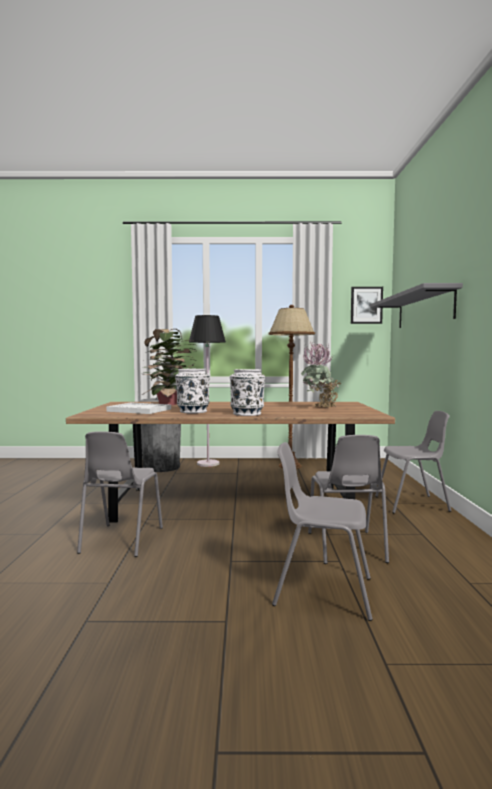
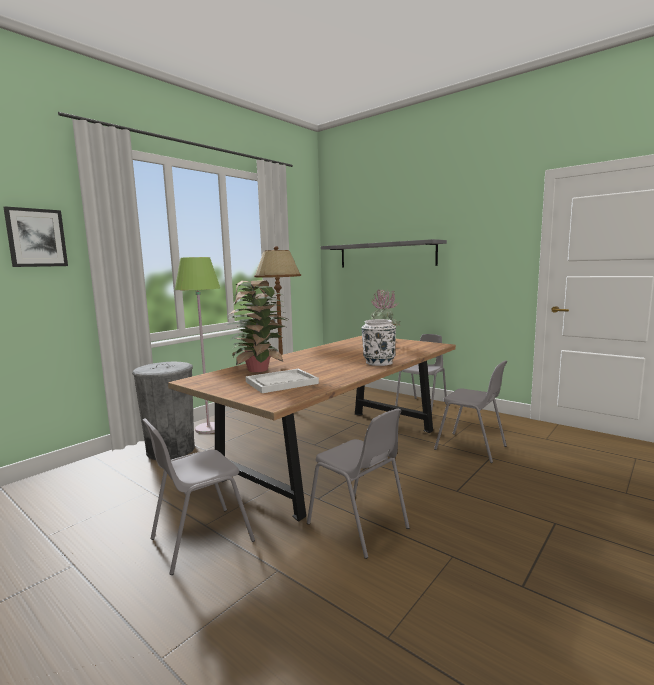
camera: 50 degrees left, 5 degrees up
(192, 411) = (332, 371): white vase -> none
(208, 464) = (208, 428): black floor lamp -> green floor lamp
(322, 591) = (531, 478): grey chair -> grey chair (200, 539)
(366, 305) = (306, 246): picture -> picture (36, 238)

